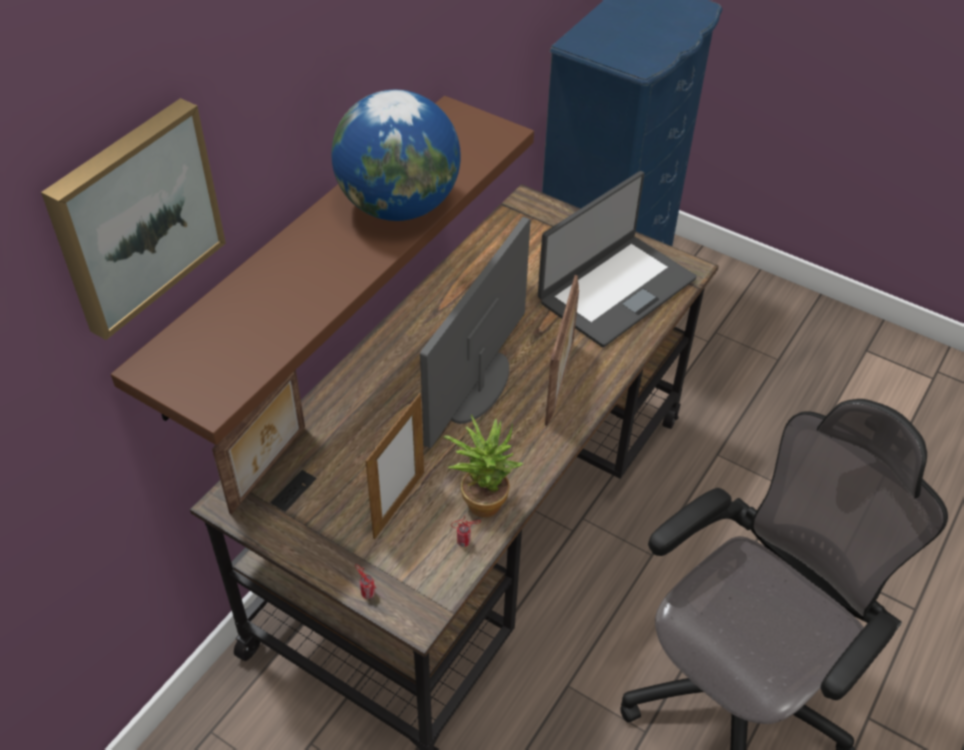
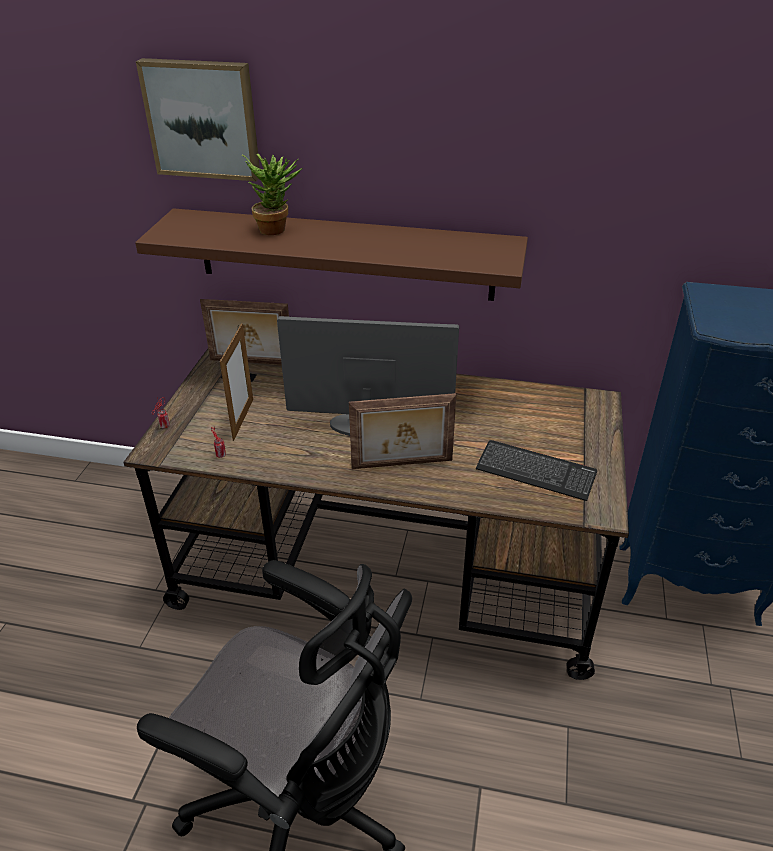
camera: 70 degrees right, 10 degrees down
(398, 206) = (378, 247): globe -> none
(399, 504) = (243, 419): picture frame -> picture frame turned 90 degrees counterclockwise
(482, 498) = (264, 454): potted plant -> potted plant (277, 228)
(615, 289) = (535, 472): laptop -> keyboard

